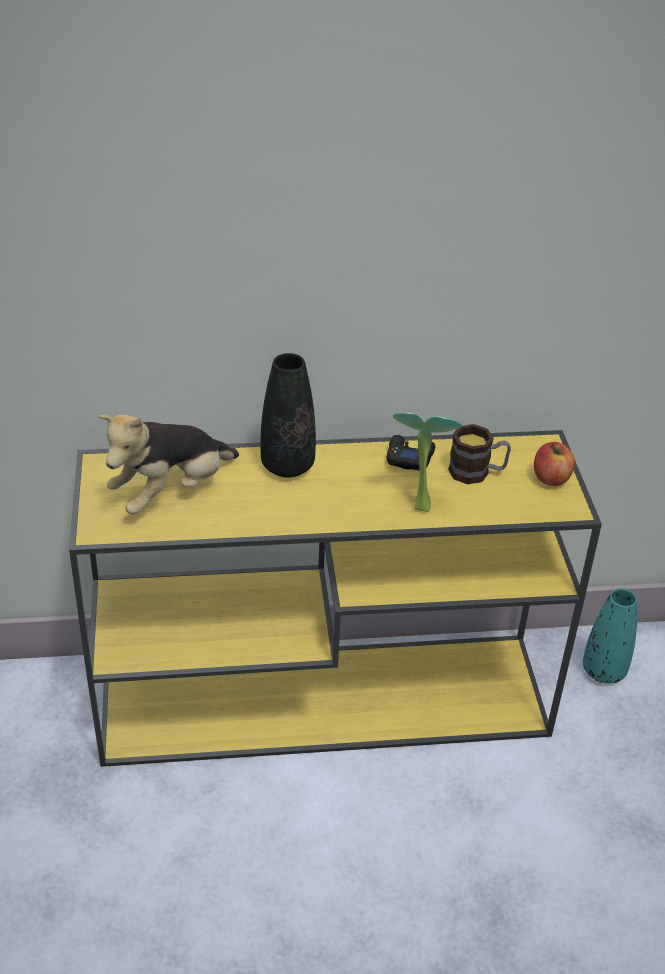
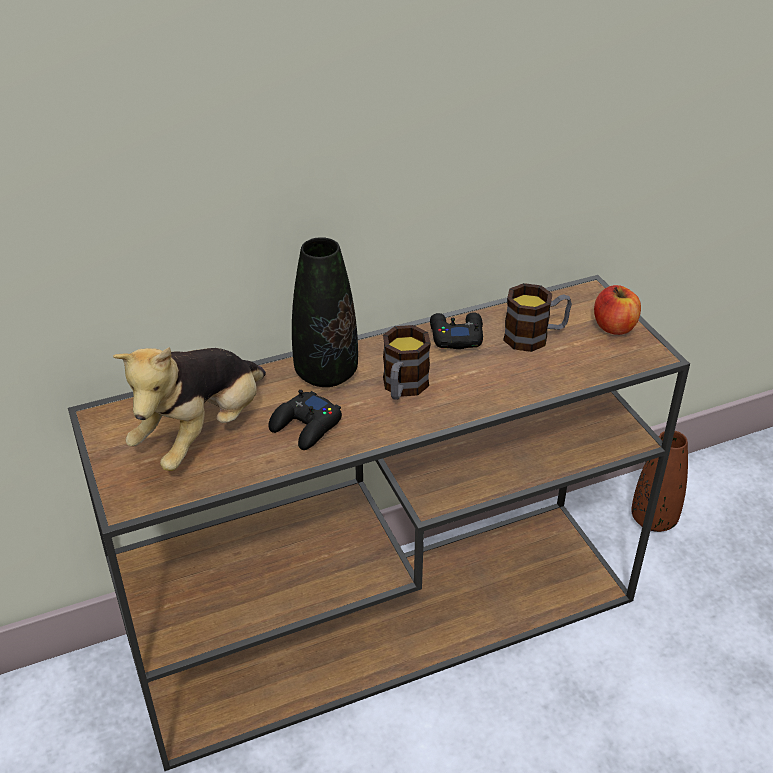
camera: 15 degrees left, 0 degrees up
(253, 505) = (306, 427): none -> black game controller
(328, 697) = (390, 620): yellow console table -> brown console table
(344, 491) = (403, 388): none -> mug
(419, 503) = (490, 384): potted plant -> none
(603, 671) = (653, 519): turquoise vase -> brown vase

